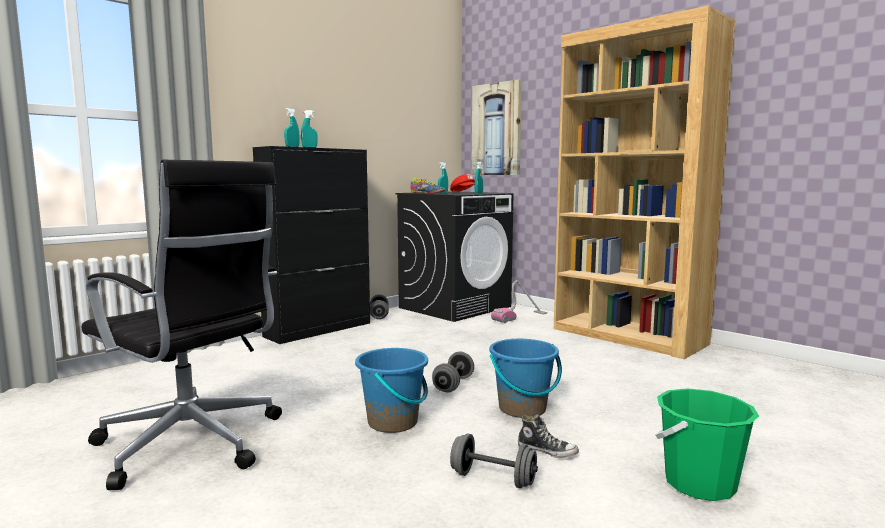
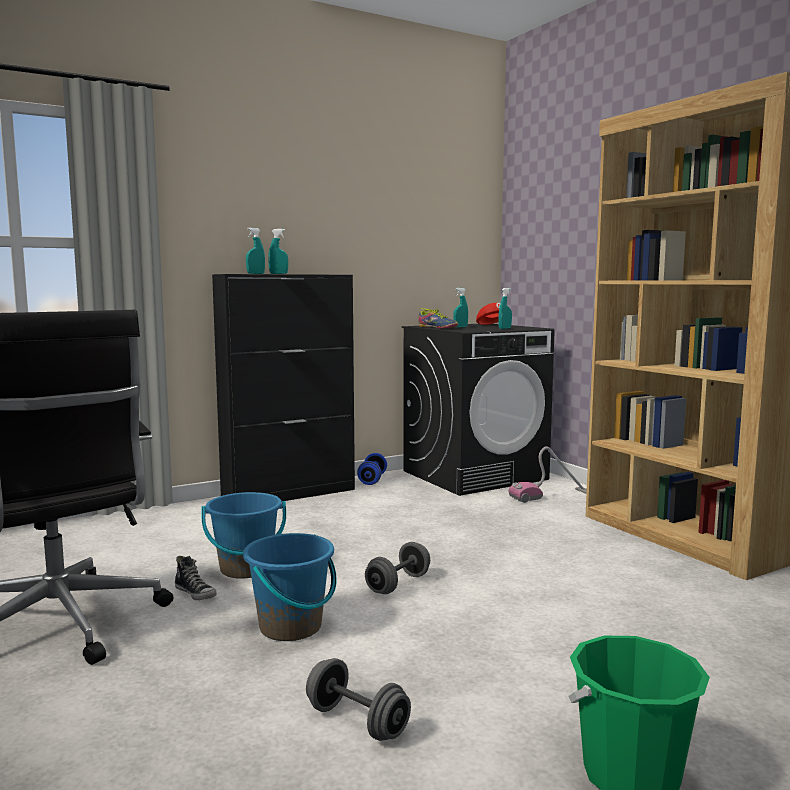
camera: 15 degrees right, 0 degrees up
(379, 315) = (372, 480): grey dumbbell -> blue dumbbell
(497, 129) = (541, 243): picture -> none
(522, 409) = (462, 629): blue bucket -> blue bucket (246, 569)
(547, 451) = (453, 693): shoe -> shoe (196, 593)

